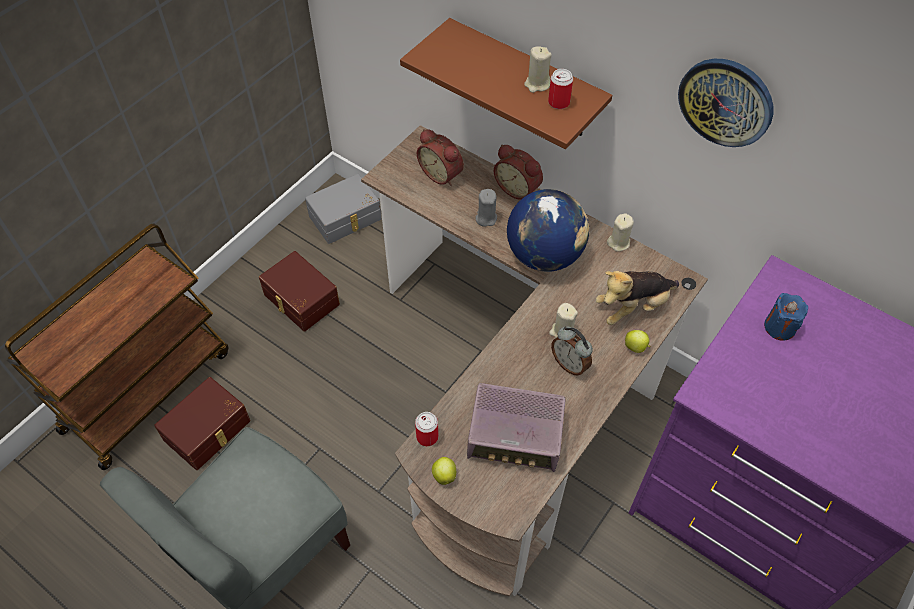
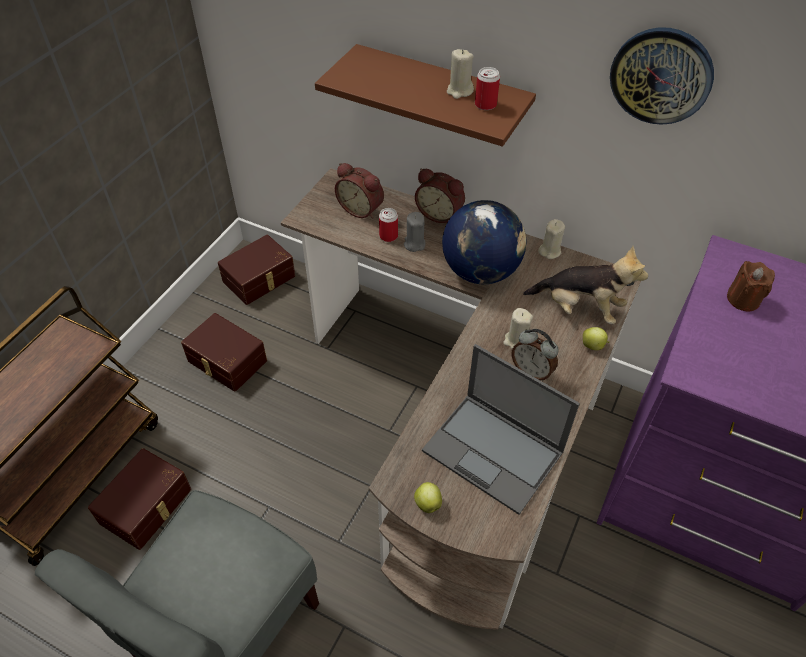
camera: 10 degrees left, 5 degrees down
(346, 218) = (260, 279): grey storage box -> brown storage box
(427, 437) = (400, 465): can -> can (388, 236)
(515, 437) = (494, 452): radio -> laptop
(633, 307) = (580, 308): plush toy -> plush toy turned 120 degrees counterclockwise
(779, 327) = (743, 299): blue candle -> brown candle

